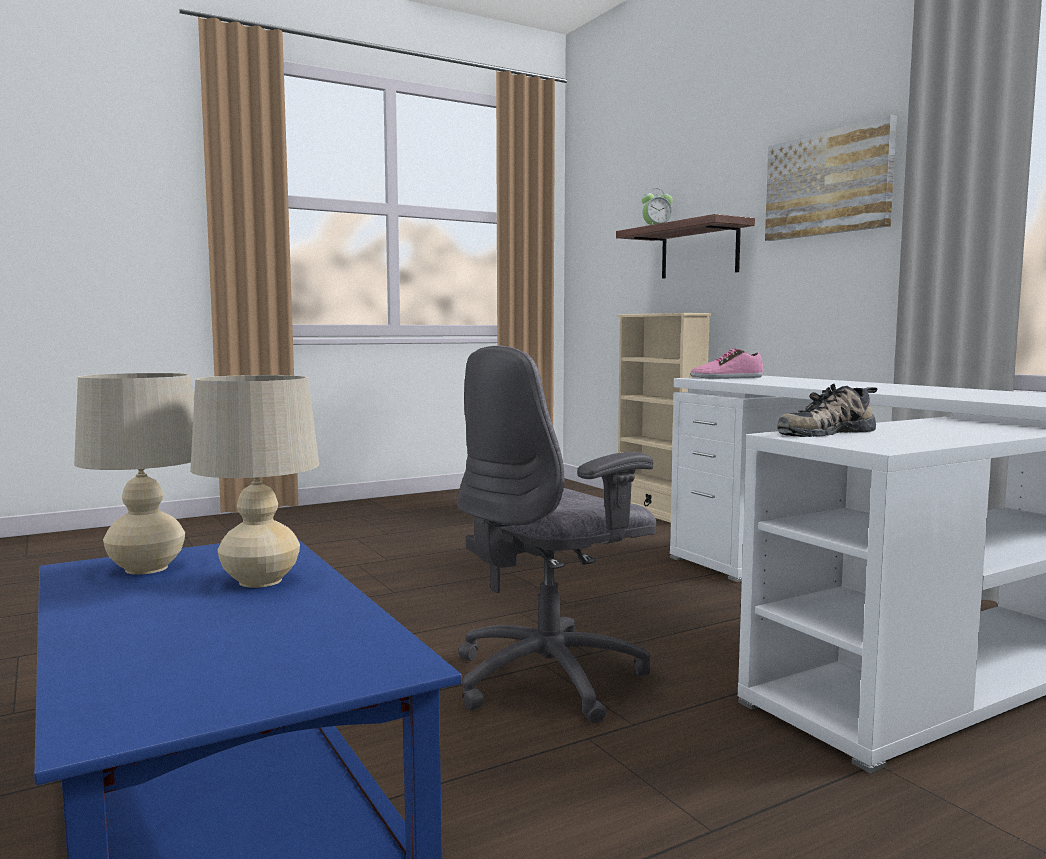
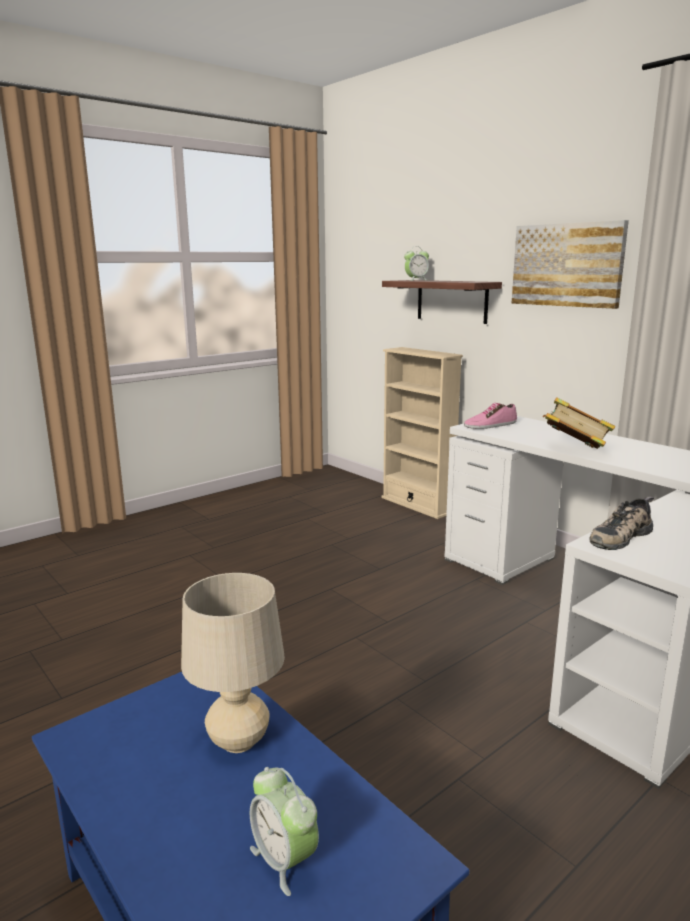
camera: 10 degrees left, 10 degrees up
(146, 568) = (130, 731): beige table lamp -> none
(241, 650) = (284, 860): none -> alarm clock
(551, 678) = (407, 714): grey office chair -> none
(818, 387) = (574, 451): none -> book

